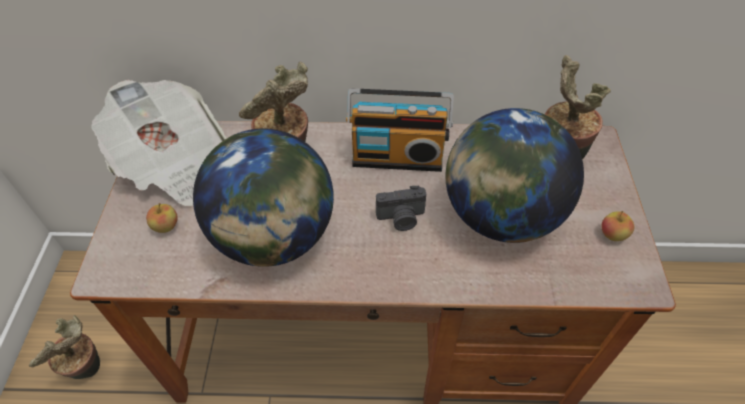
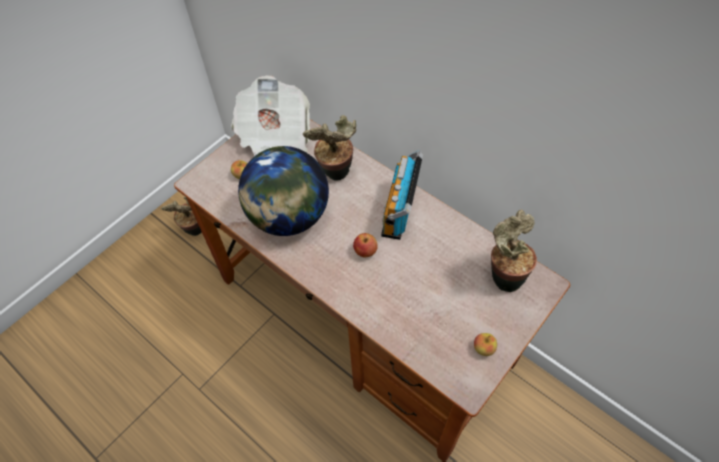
camera: 40 degrees right, 5 degrees up
(397, 156) = (400, 212): radio -> radio turned 60 degrees clockwise
(401, 218) = (365, 251): camera -> apple
(500, 215) = (425, 289): globe -> none

